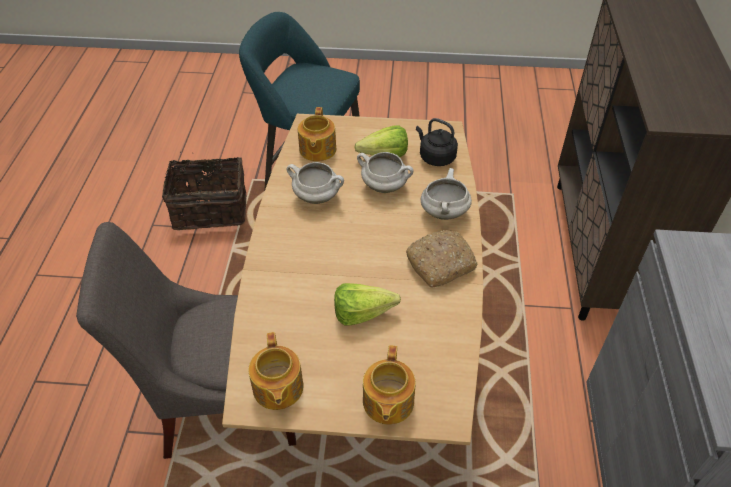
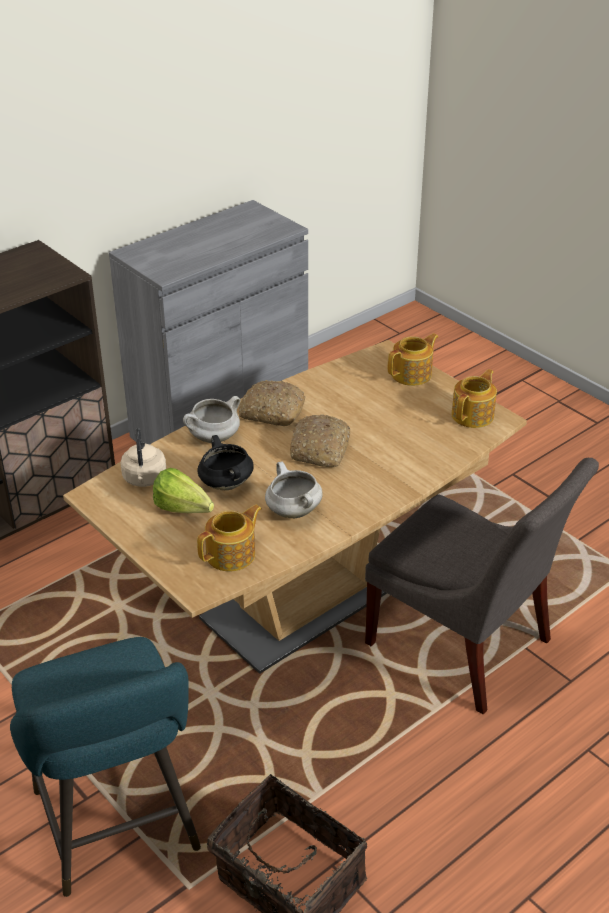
camera: 135 degrees left, 10 degrees down
(360, 255) = (320, 450): none -> bread
(367, 314) = (366, 416): lettuce -> none
(385, 186) = (225, 484): white cooking pot -> black cooking pot
(435, 157) = (144, 479): black kettle -> beige kettle

